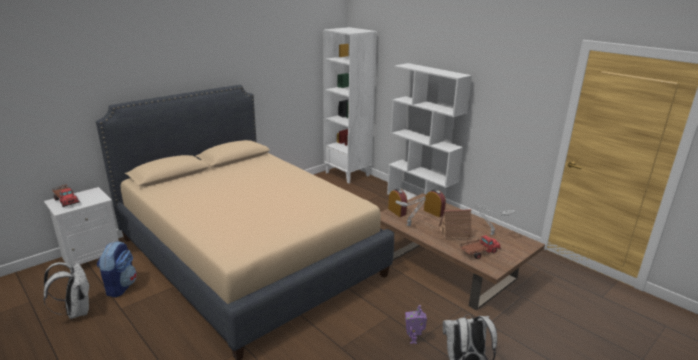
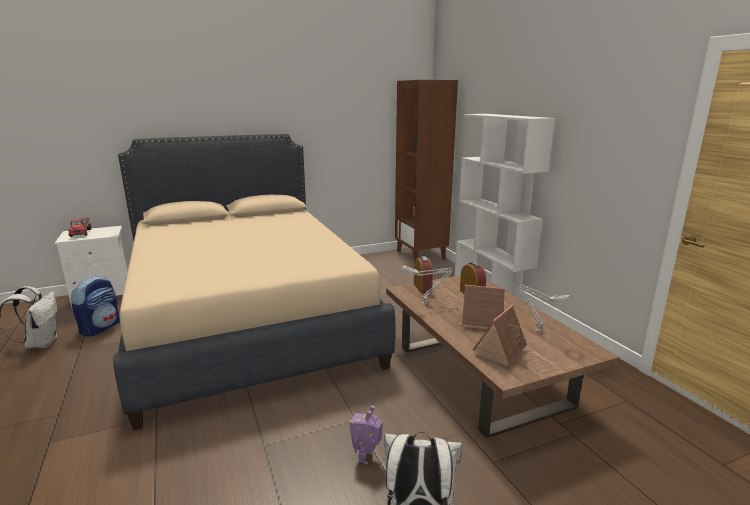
camera: 20 degrees right, 5 degrees down
(347, 174) = (421, 255): white bookcase -> brown bookcase
(479, 252) = (500, 350): toy truck -> toy house

